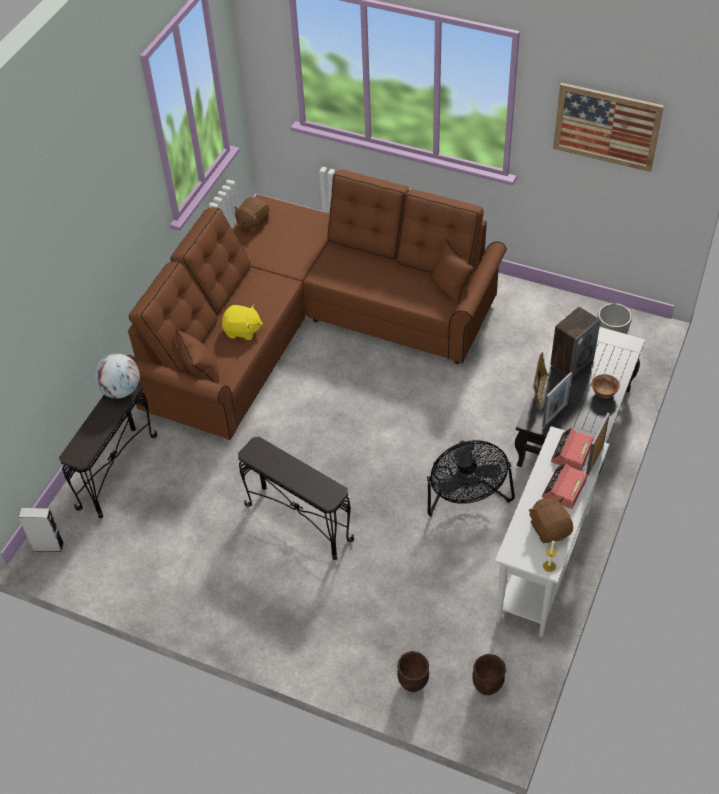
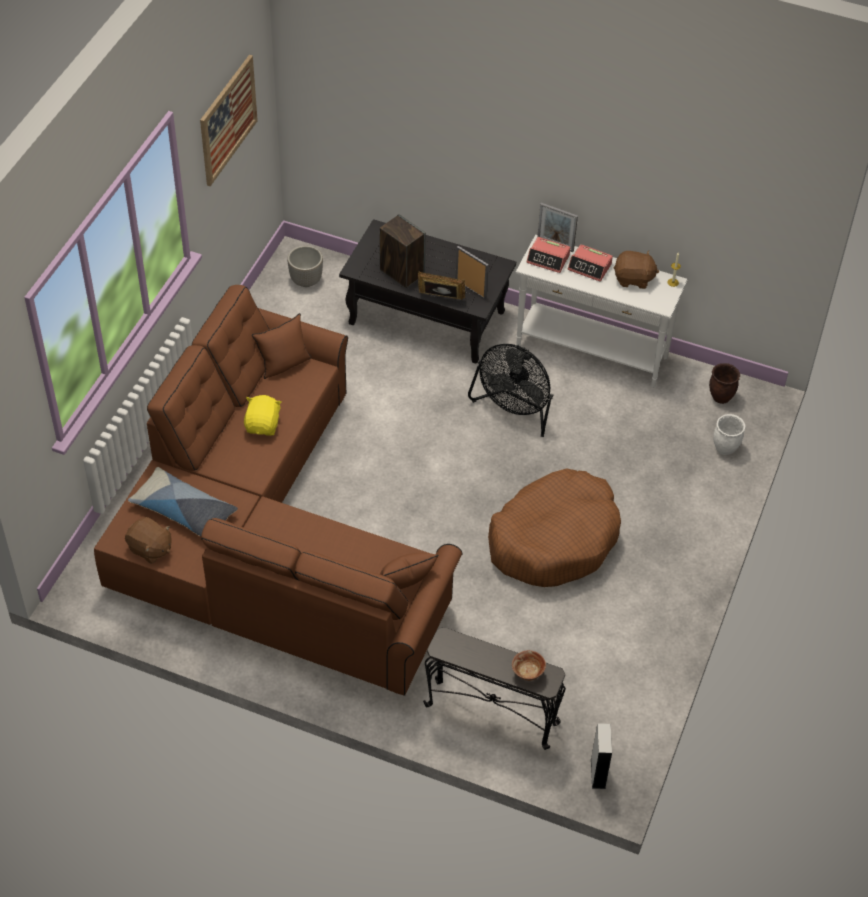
camera: 95 degrees left, 0 degrees up
(121, 390) = (448, 647): globe -> none
(242, 331) = (340, 549): yellow plush toy -> yellow plush toy (263, 425)
(288, 238) = (183, 511): none -> pillow
(298, 523) = (553, 539): black side table -> brown dog bed
(412, 684) = (725, 449): brown planter -> white planter
(462, 495) = (513, 406): black fan -> black fan turned 135 degrees clockwise
(550, 528) = (633, 279): brown plush toy -> brown plush toy turned 150 degrees counterclockwise
(603, 393) = (443, 253): bowl -> bowl (528, 673)

